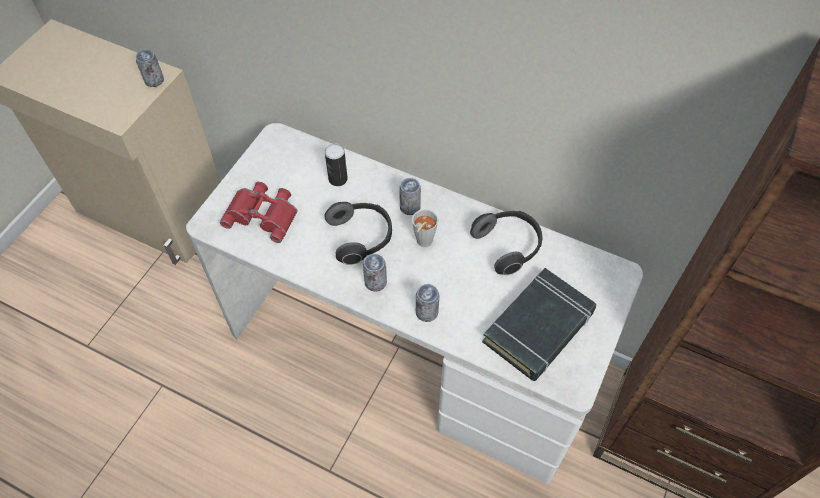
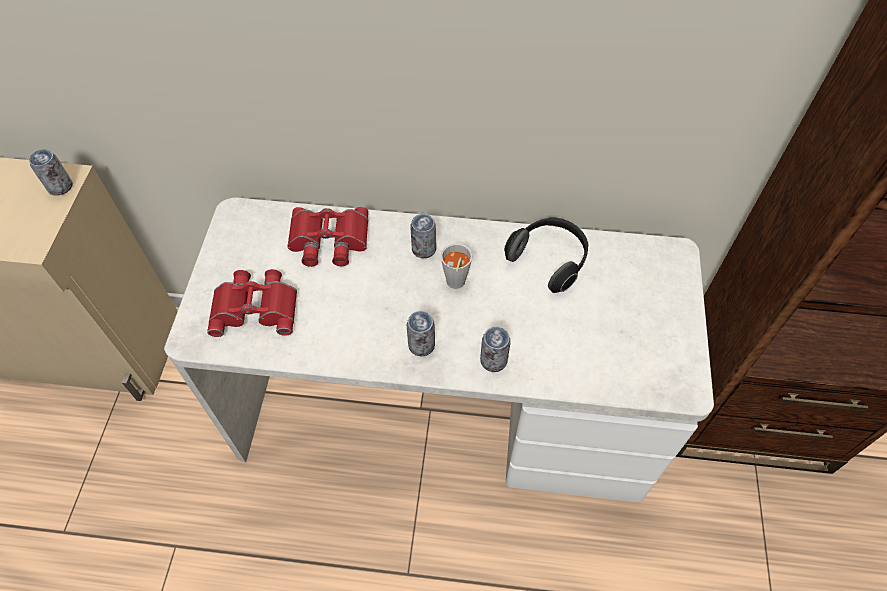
camera: 20 degrees left, 0 degrees up
(338, 179) = (328, 241): can -> red binoculars
(361, 238) = (383, 299): headphones -> none
(538, 328) = (621, 338): black book -> none

